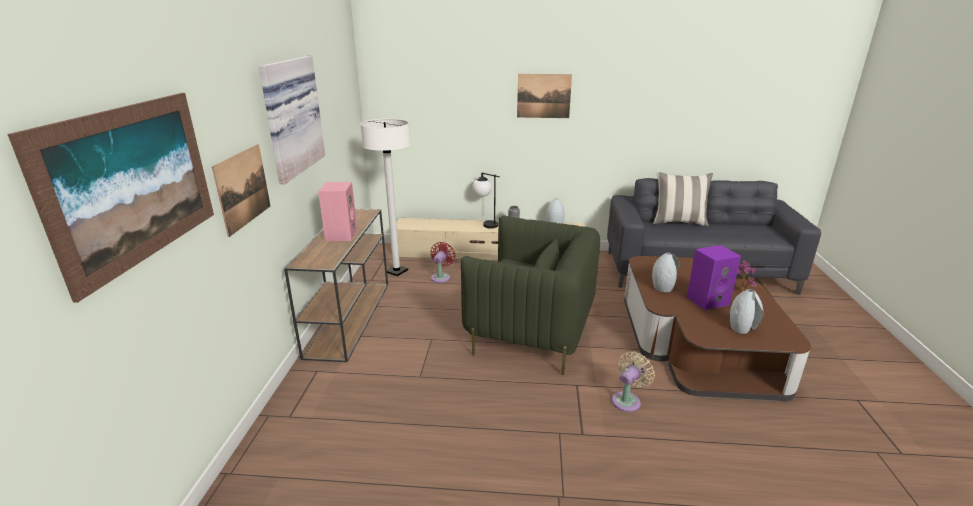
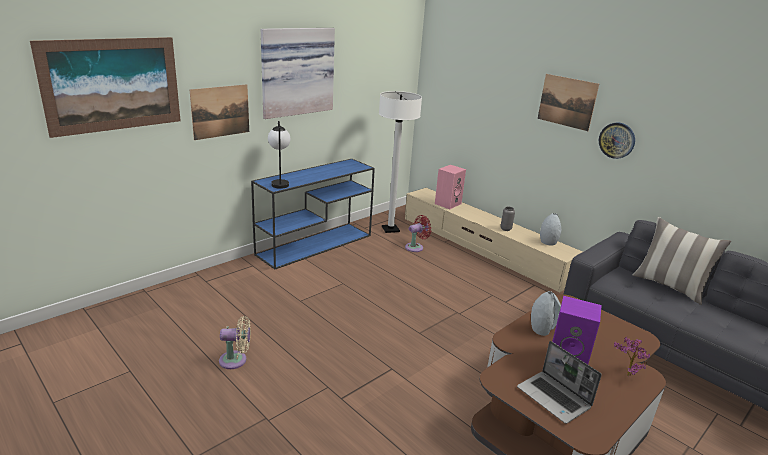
camera: 40 degrees right, 0 degrees up
(341, 234) = (317, 174): pink speaker -> pink speaker (447, 203)
(349, 317) = (316, 244): brown console table -> blue console table
(485, 224) = (486, 217): table lamp -> table lamp (279, 182)
(531, 329) = (423, 314): green armchair -> none
(596, 120) = (617, 140): none -> wall clock
(627, 400) = (412, 402): beige fan -> beige fan (236, 360)
(742, 328) = (554, 398): grey vase -> laptop

